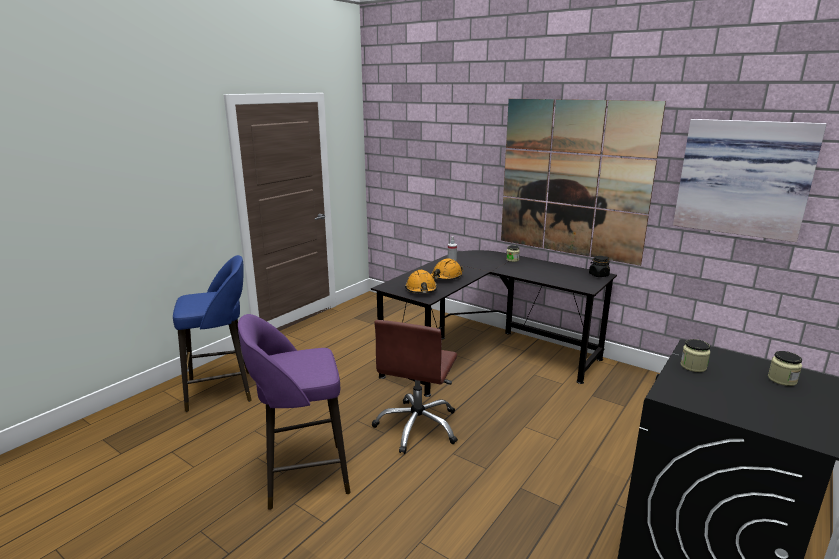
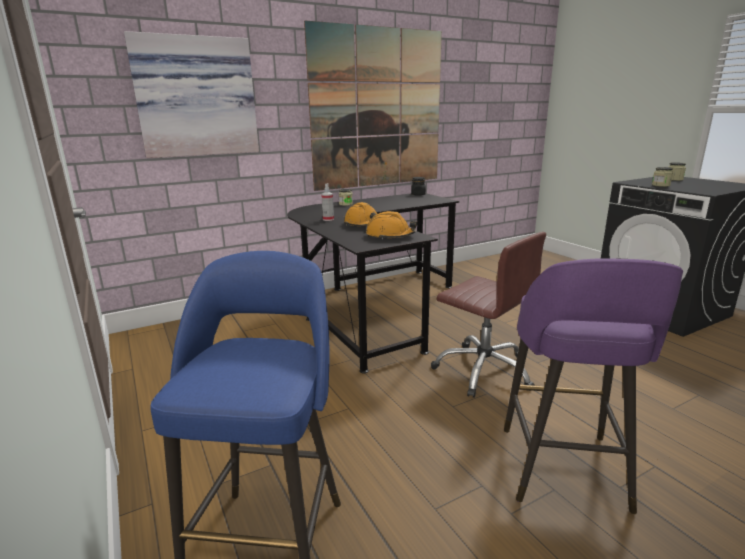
camera: 65 degrees left, 0 degrees up
(743, 178) = (487, 93): picture -> picture (196, 97)

